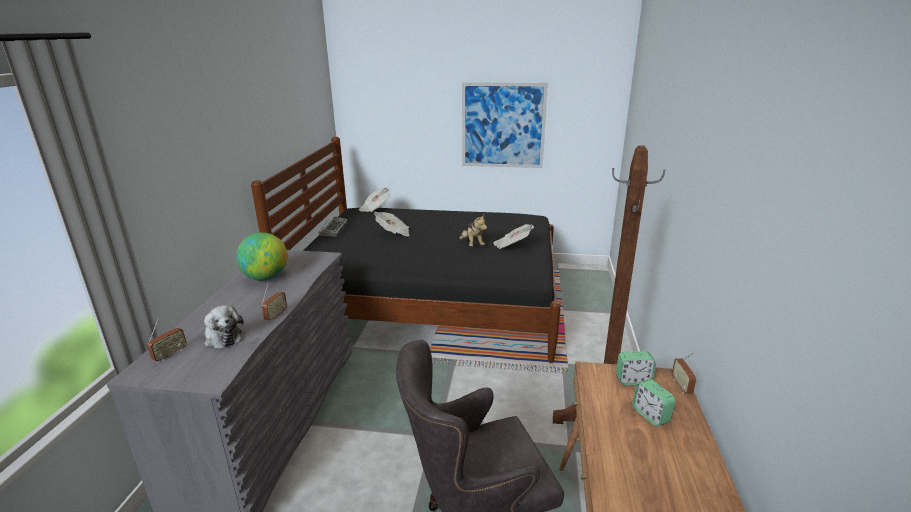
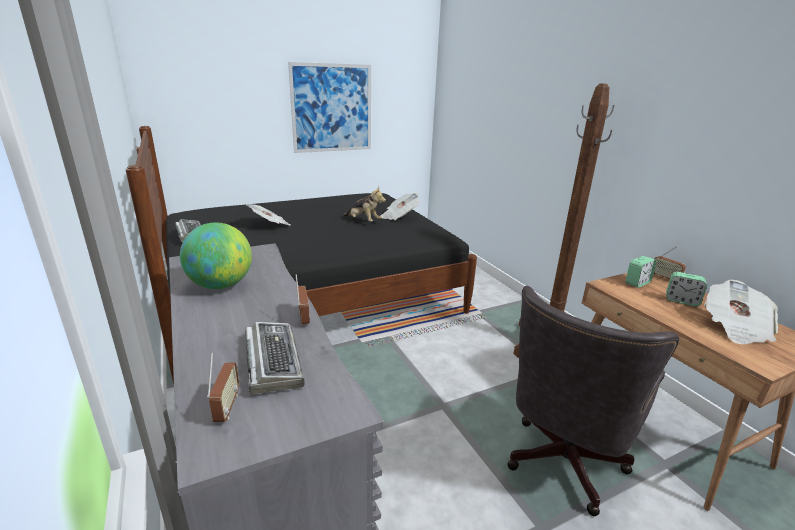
camera: 35 degrees left, 0 degrees up
(222, 337) = (272, 361): plush toy -> keyboard
(375, 208) = (213, 208): newspaper -> newspaper (735, 328)

